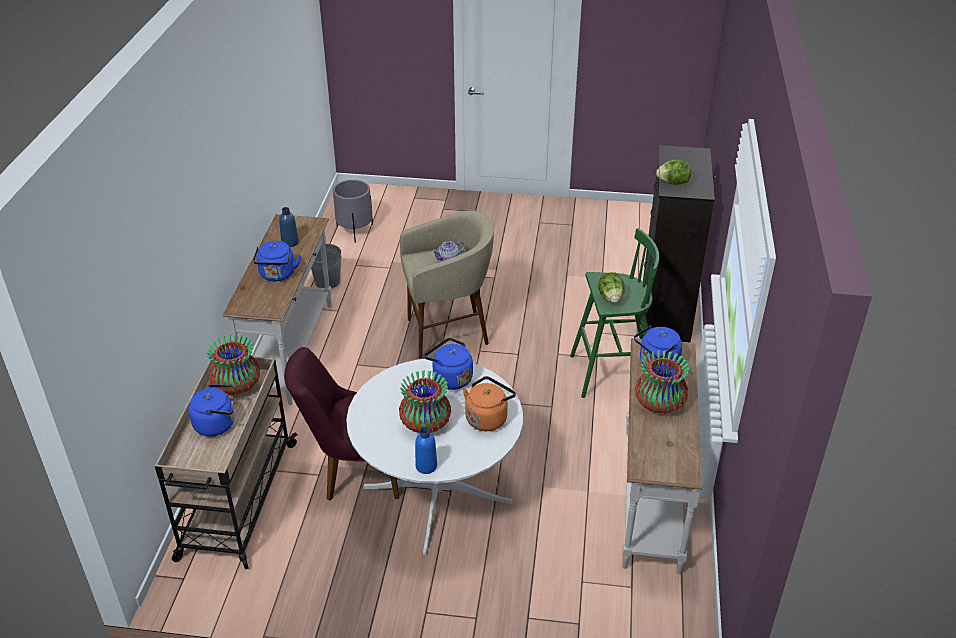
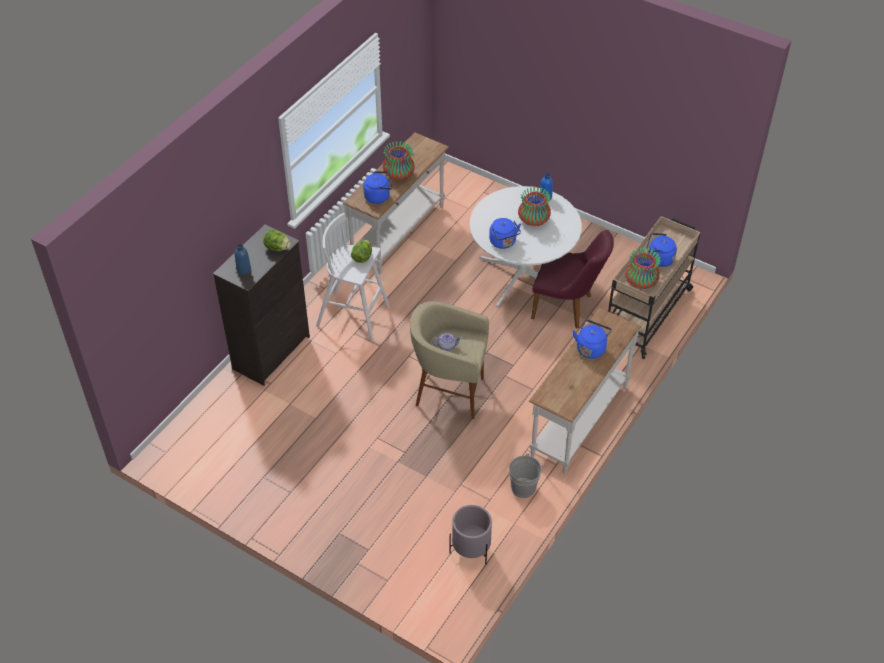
camera: 155 degrees left, 10 degrees up
(290, 242) = (571, 380): blue bottle -> blue bottle (243, 269)
(487, 418) = (495, 212): orange kettle -> none
(612, 373) = (354, 316): green stool -> white stool

